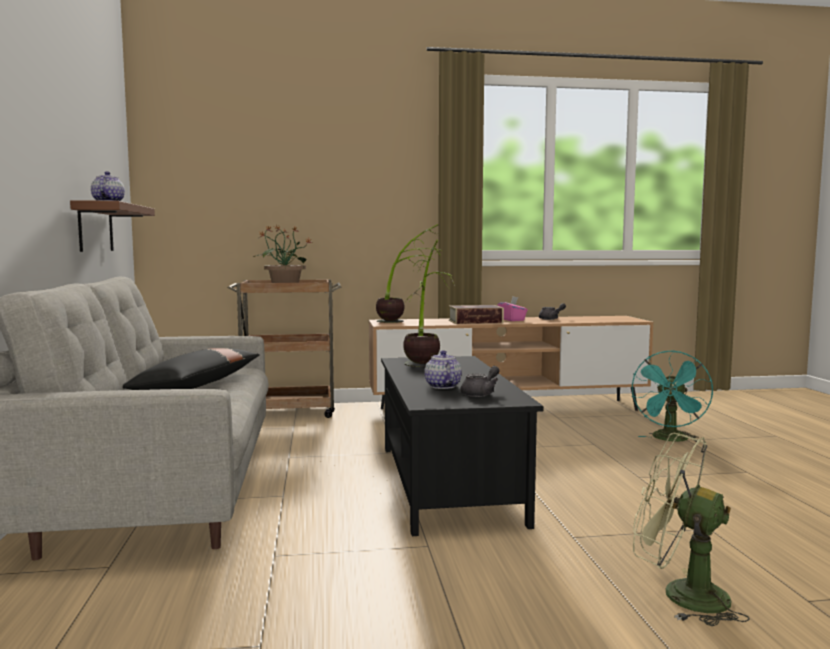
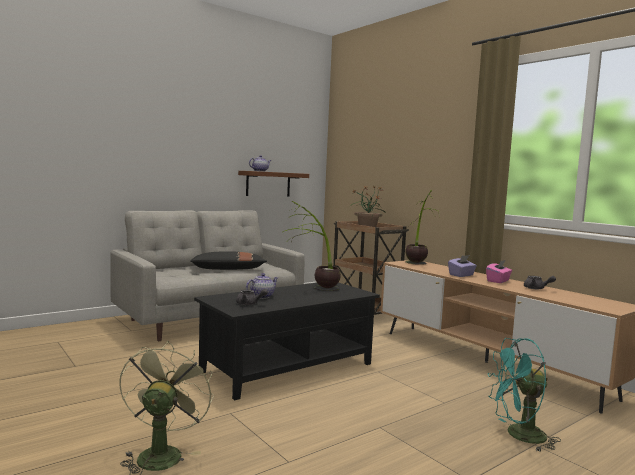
camera: 60 degrees right, 0 degrees up
(475, 321) = (461, 275): book -> purple tissue box

